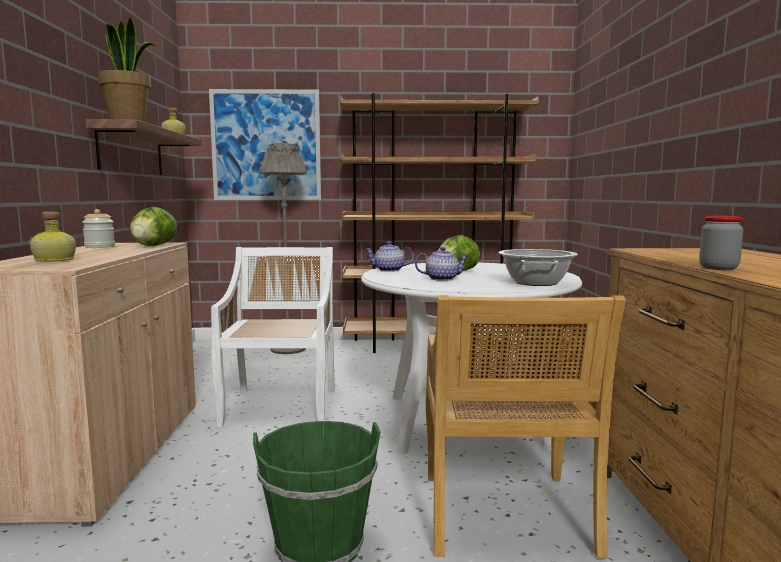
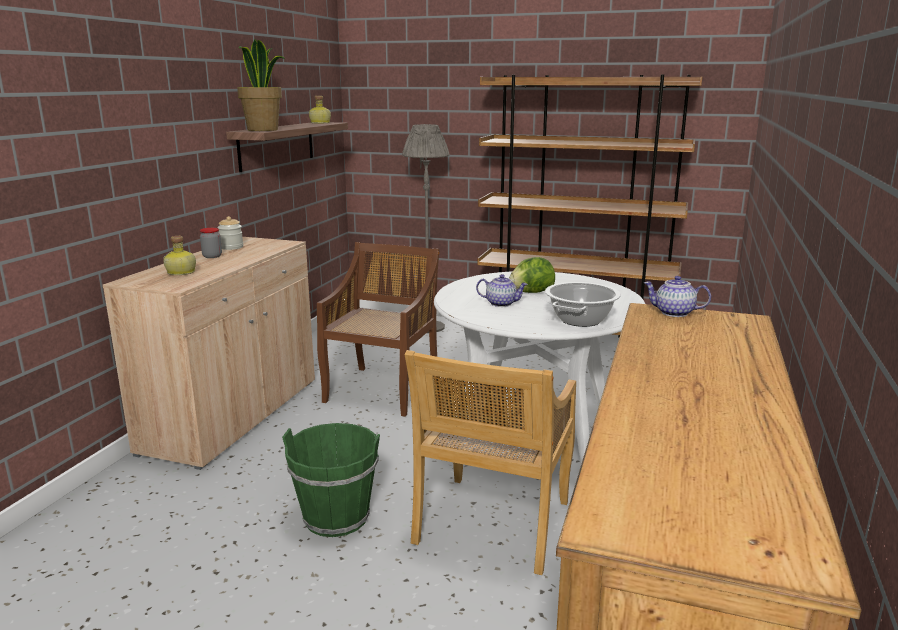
camera: 20 degrees right, 10 degrees up
(153, 246) = (271, 248): lettuce -> none
(266, 145) = (417, 120): picture -> none
(280, 406) = (383, 390): white chair -> brown chair
(389, 270) = (472, 283): teapot -> teapot (673, 313)
(718, 268) = (631, 360): jar -> jar (212, 256)

